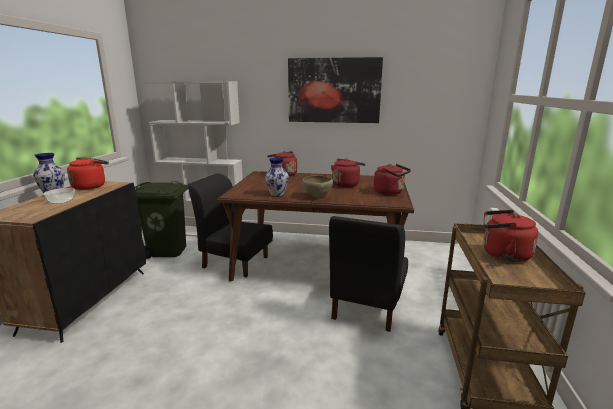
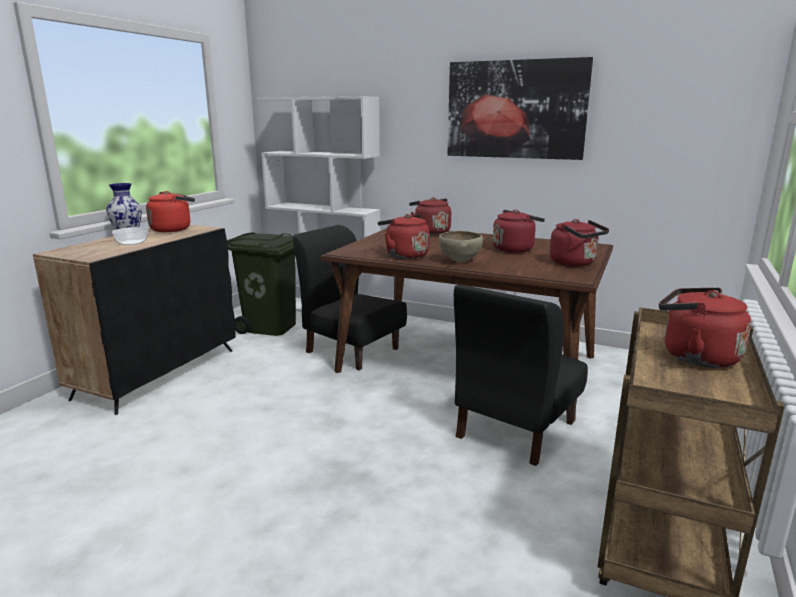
camera: 15 degrees right, 0 degrees up
(277, 194) = (404, 255): vase -> red kettle

